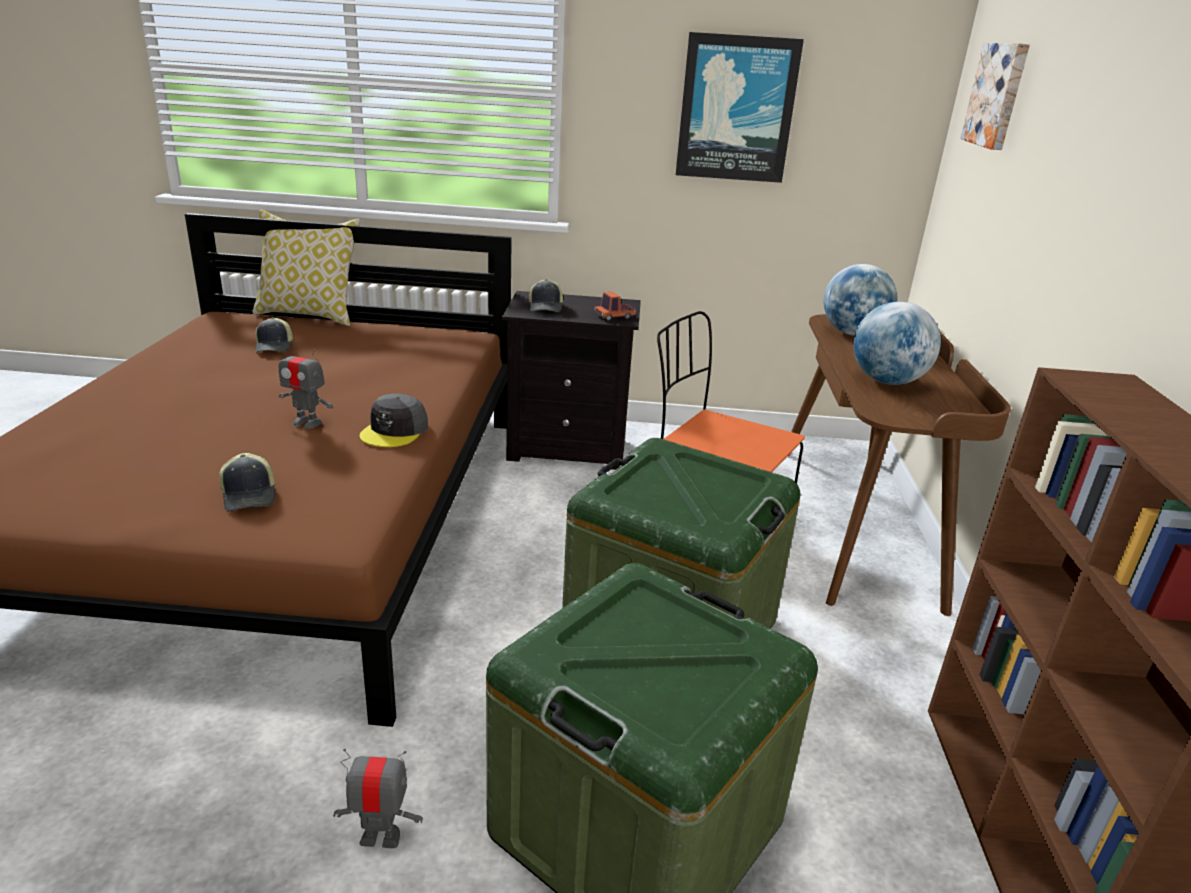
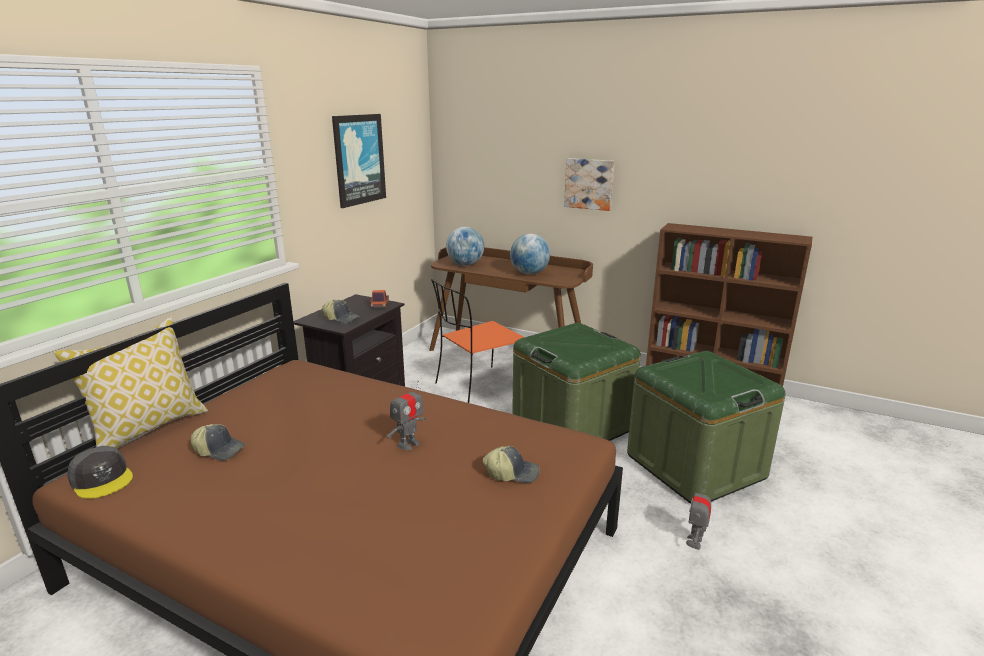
camera: 65 degrees left, 5 degrees down
(395, 431) = (446, 412): grey cap -> grey cap (102, 479)
(998, 95) = (485, 132): picture -> picture (589, 184)

